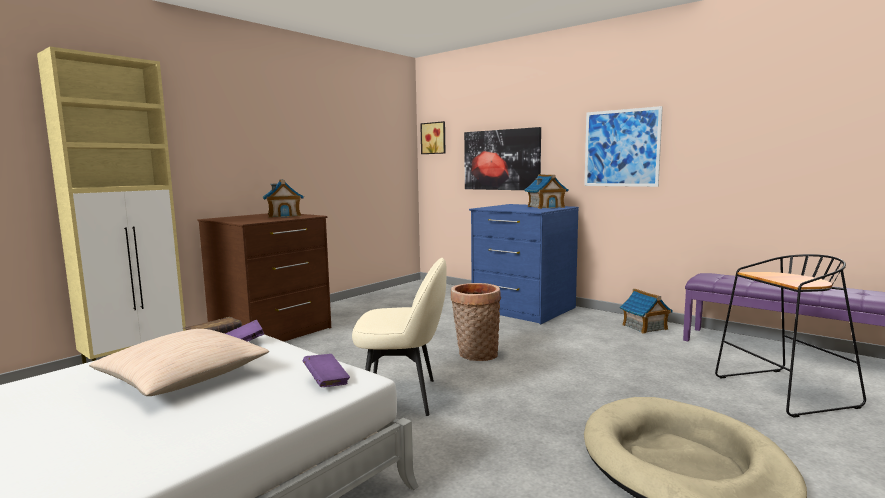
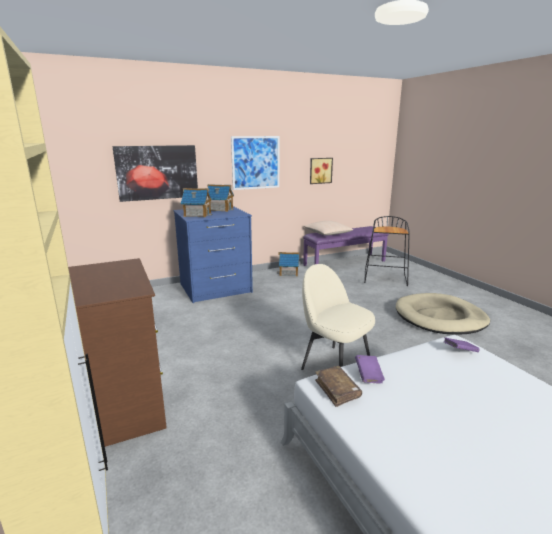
camera: 65 degrees left, 10 degrees up
(183, 378) = (446, 405): beige pillow -> beige pillow (328, 234)
(284, 215) = (94, 272): toy house -> toy house (197, 214)
(402, 396) = (334, 365): beige chair -> beige chair turned 75 degrees counterclockwise
(434, 138) = (66, 150): picture -> picture (320, 170)
(475, 355) = (285, 325): basket -> none

